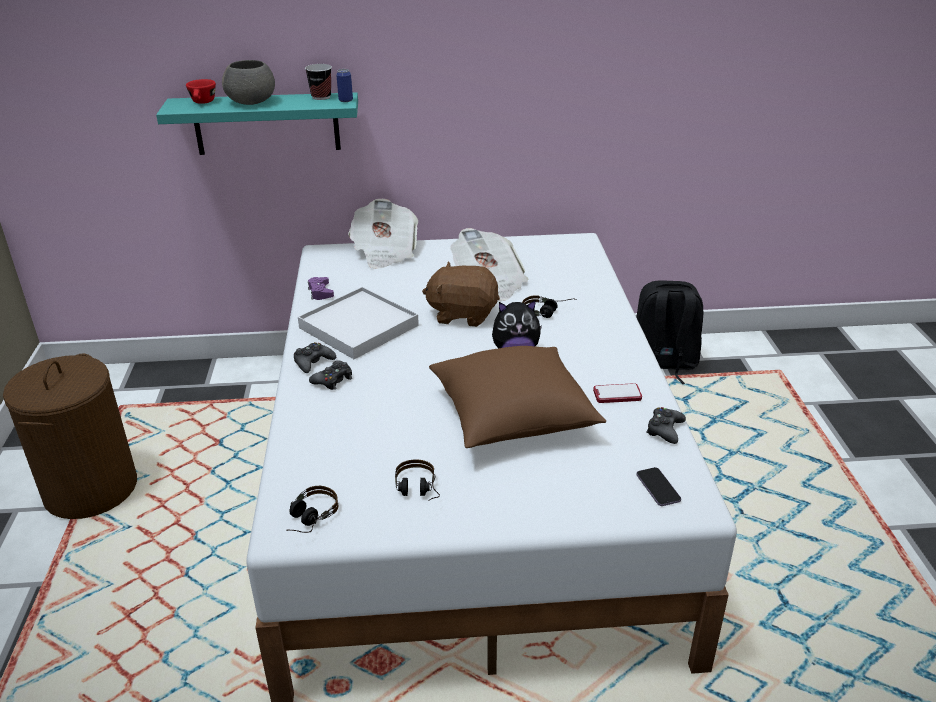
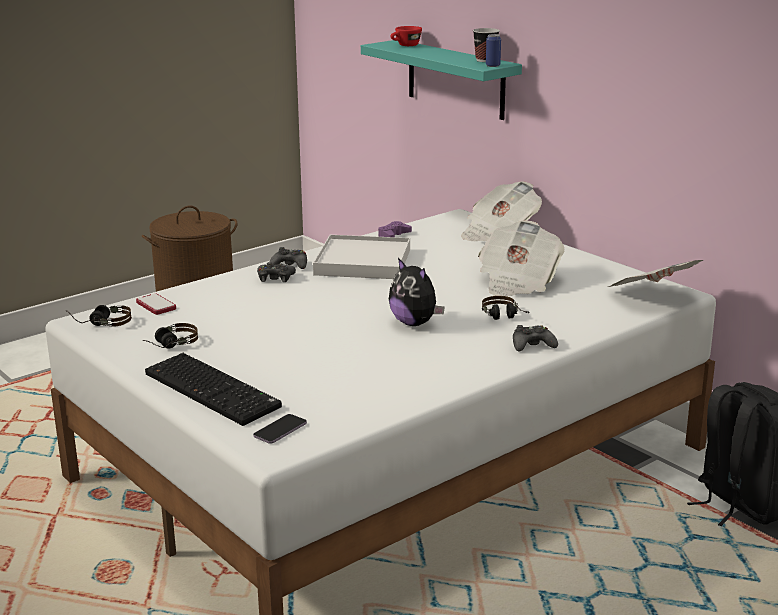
camera: 55 degrees right, 10 degrees down
(252, 102) = (433, 52): grey bowl -> none
(463, 314) = (444, 288): brown plush toy -> none
(513, 418) = (309, 350): brown pillow -> none
(546, 497) = (214, 390): none -> keyboard
(575, 250) = (651, 296): none -> newspaper
(617, 394) = (406, 380): phone -> phone (156, 305)
(665, 430) = (376, 413): black game controller -> black game controller (532, 345)

